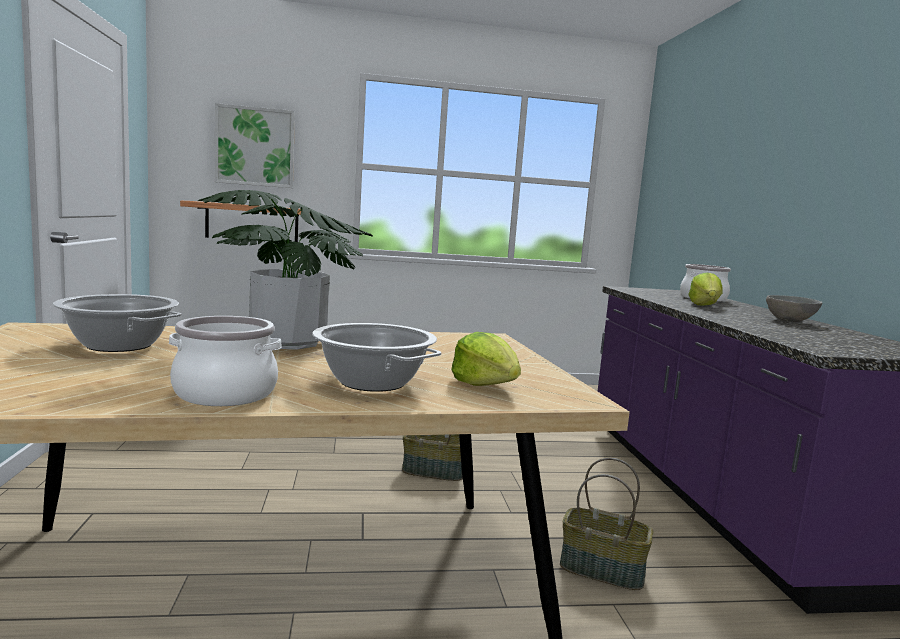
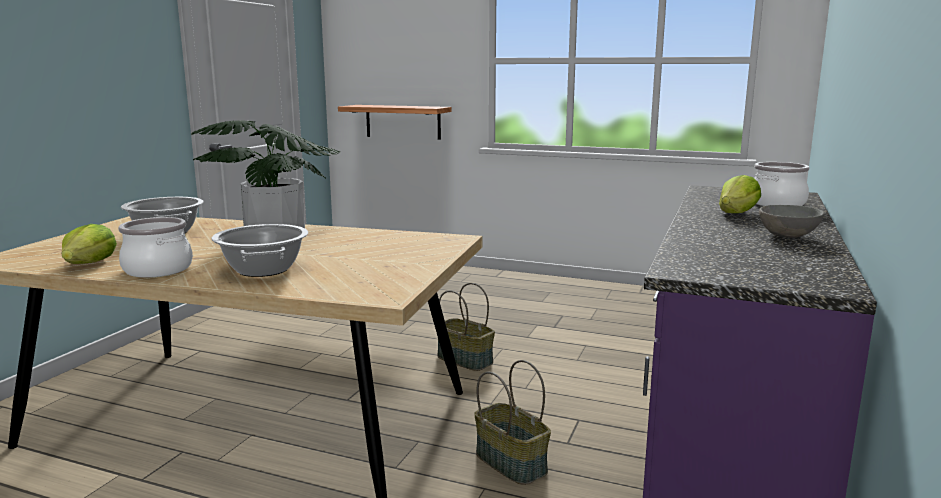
camera: 30 degrees right, 5 degrees up
(255, 147) = (402, 51): picture -> none
(485, 384) = (340, 278): lettuce -> lettuce (89, 263)

